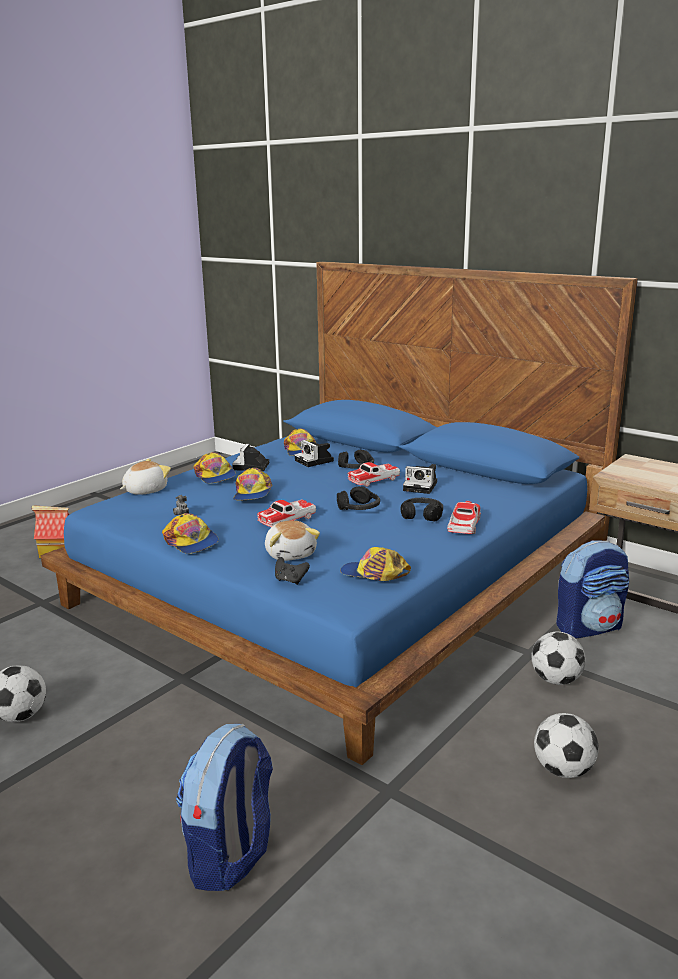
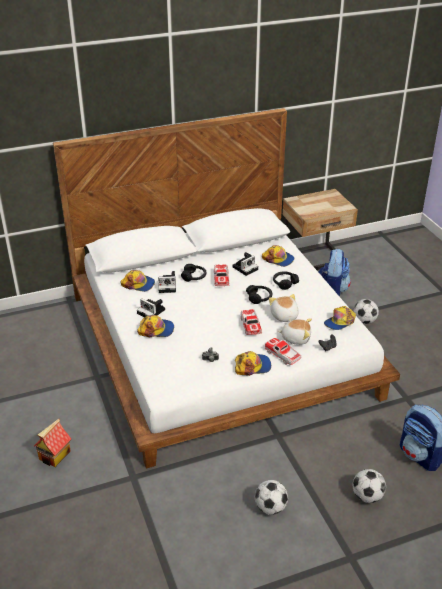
camera: 60 degrees left, 15 degrees up
(145, 490) = (149, 364): plush toy -> plush toy (284, 316)
(252, 493) = (202, 324): cap -> cap (278, 259)
(340, 580) = (220, 344): blue bed -> white bed
(464, 525) = (306, 277): toy car -> toy car (282, 355)
(563, 770) = (420, 349): football -> football (367, 496)

